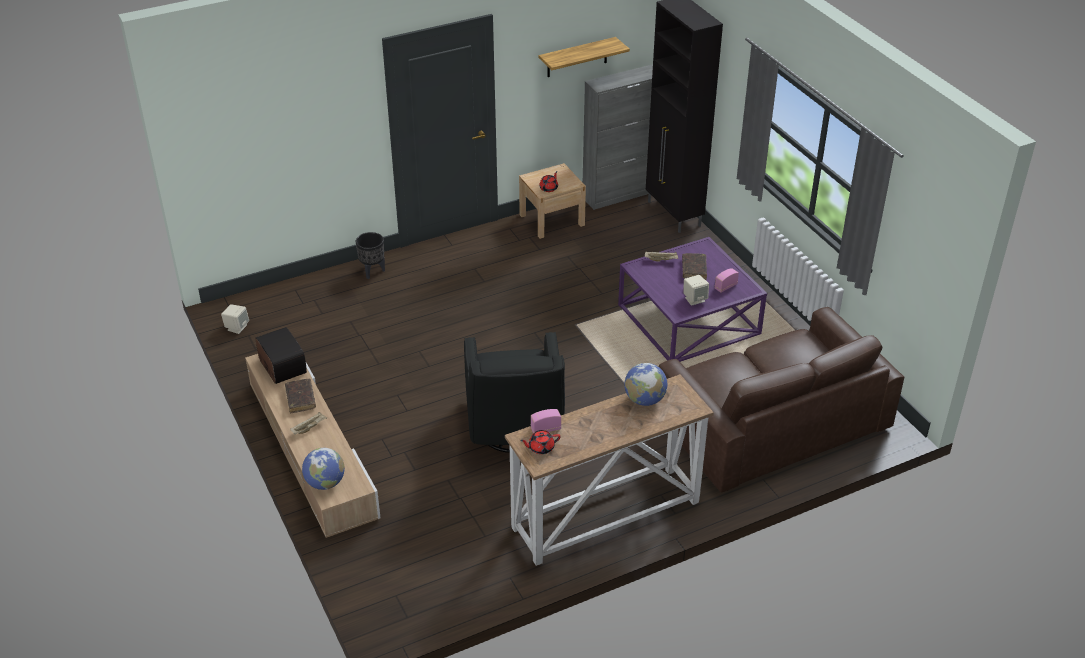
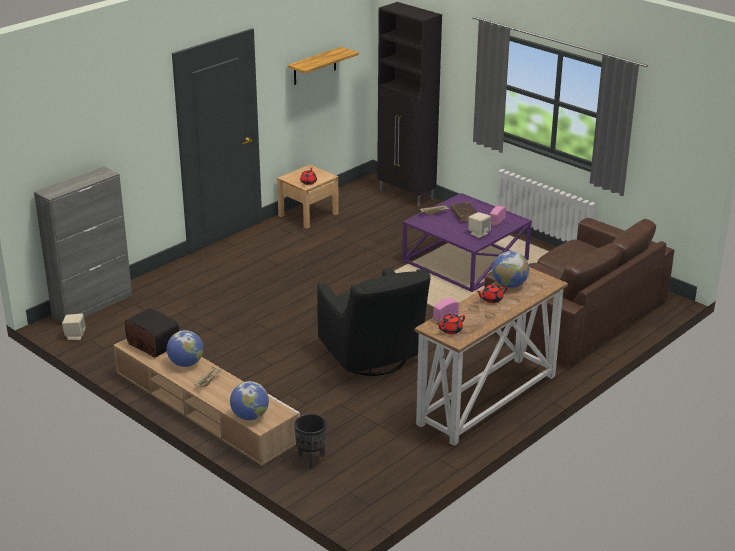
camera: 20 degrees left, 10 degrees down
(300, 399) = (186, 363): brown book -> globe
(372, 272) = (175, 275): black planter -> black planter (311, 460)
(612, 415) = (491, 299): none -> red teapot
(622, 194) = (355, 188): grey cabinet -> grey cabinet (93, 305)

